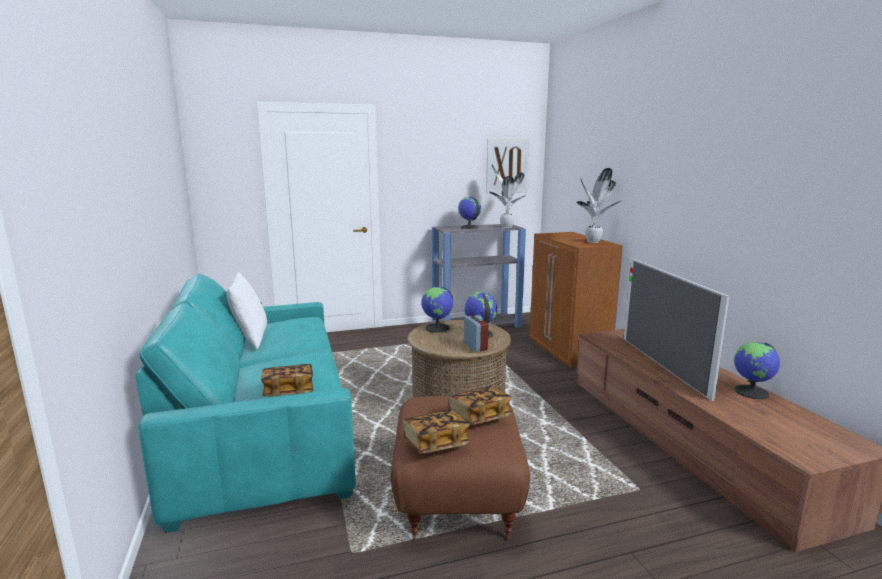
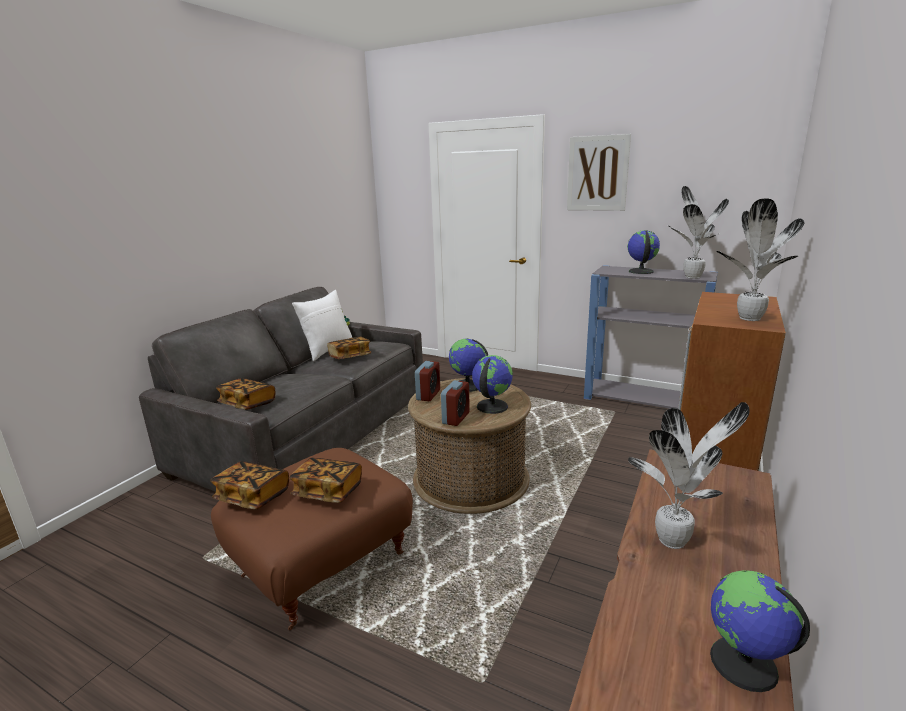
camera: 45 degrees right, 5 degrees up
(264, 430) = (310, 433): turquoise sofa -> grey sofa
(296, 335) = (350, 357): none -> book
(424, 340) = (428, 395): none -> alarm clock
(507, 166) = (725, 188): picture -> picture (597, 173)
(661, 365) = (675, 541): television -> potted plant

